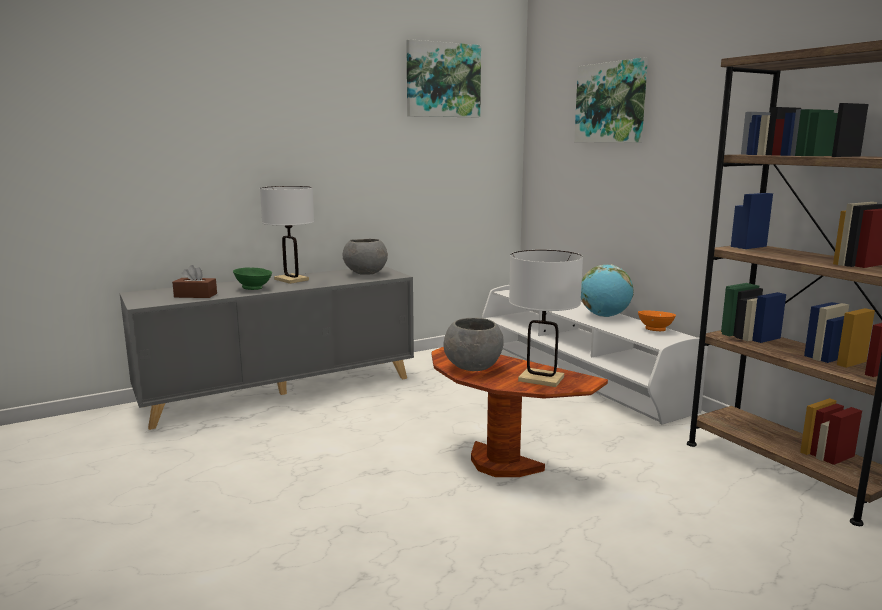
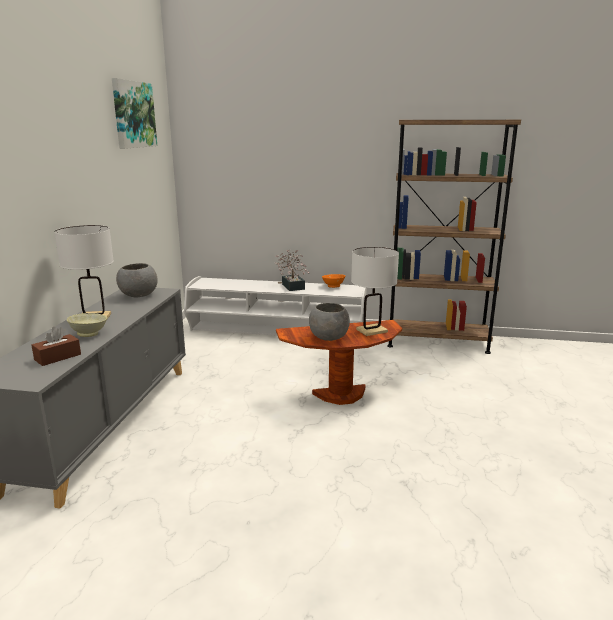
camera: 50 degrees left, 5 degrees up
(253, 288) = (89, 334): green bowl -> beige bowl
(604, 316) = (292, 286): globe -> potted plant
(611, 103) = (269, 136): picture -> none

